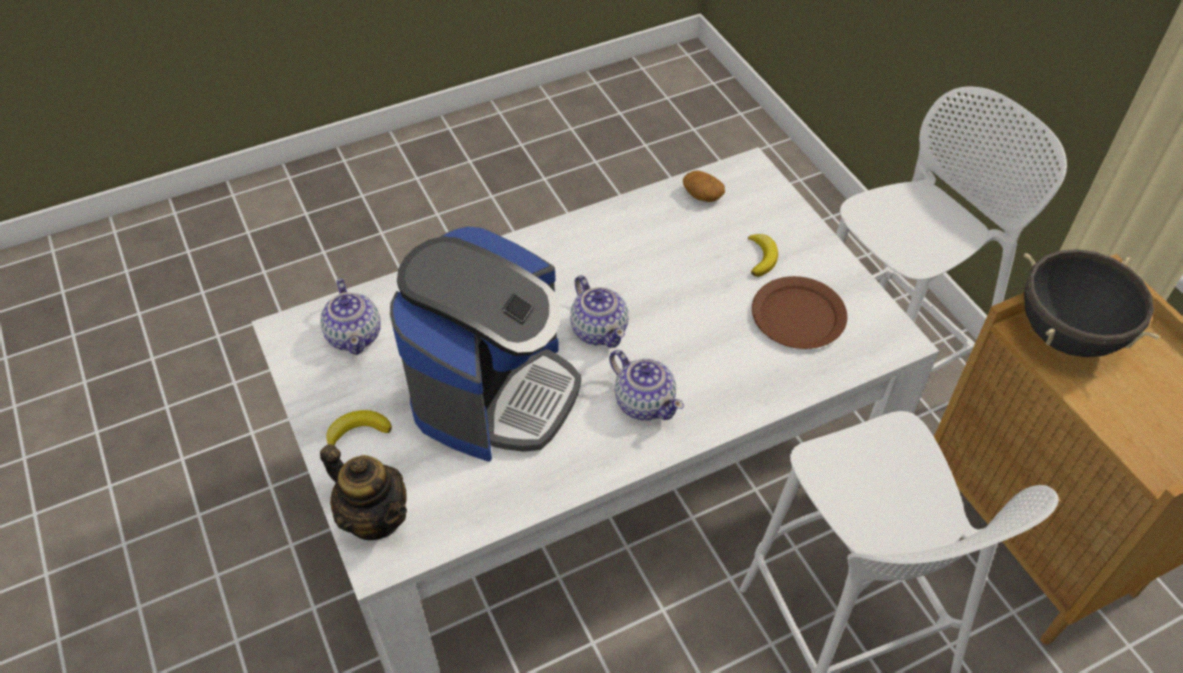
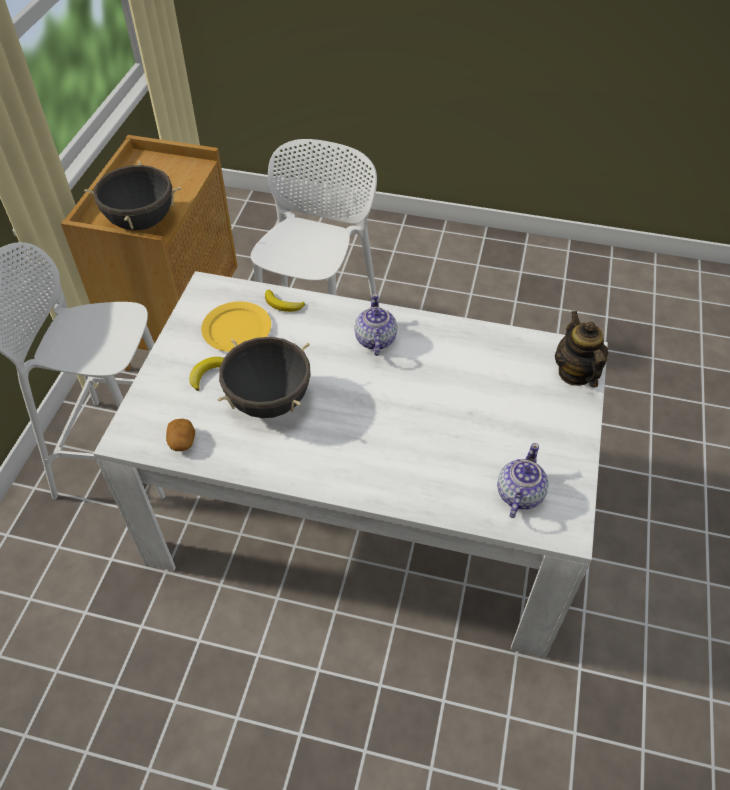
camera: 140 degrees left, 0 degrees up
(358, 431) = (556, 426): banana -> banana (283, 304)
(494, 392) = (455, 397): coffee machine -> none
(599, 329) = (356, 394): teapot -> none
(673, 270) = (269, 401): none -> black cooking pot
(798, 315) = (236, 329): brown plate -> yellow plate

